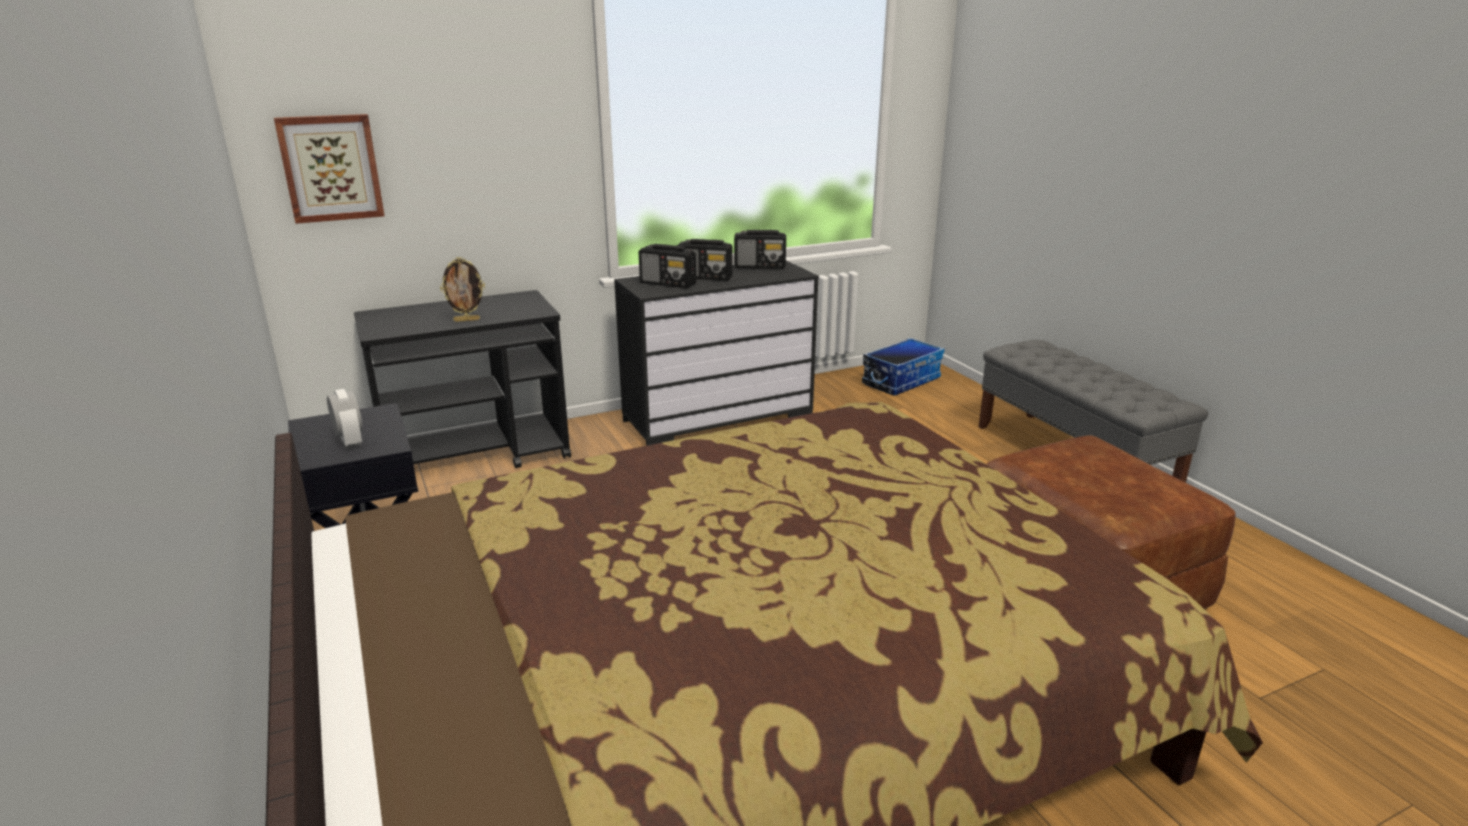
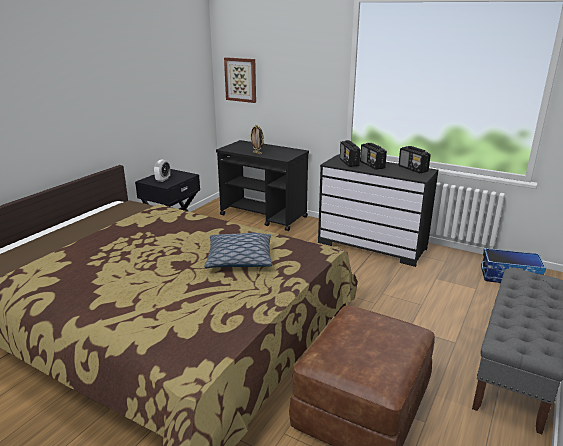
camera: 55 degrees right, 0 degrees up
(838, 472) = (239, 259): none -> pillow

